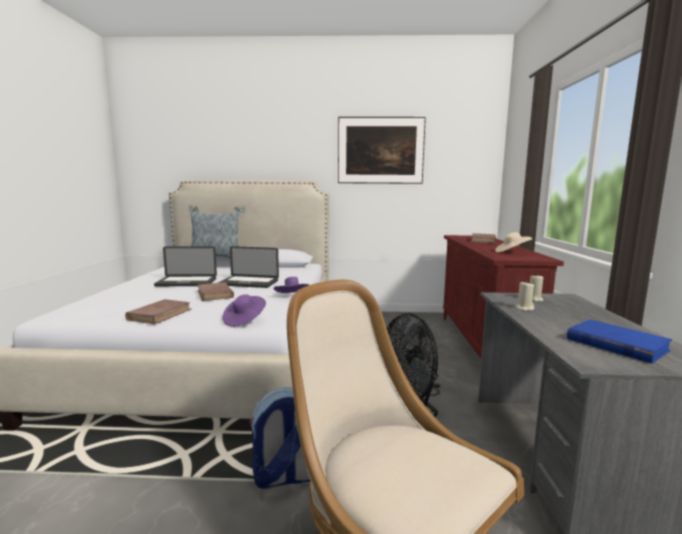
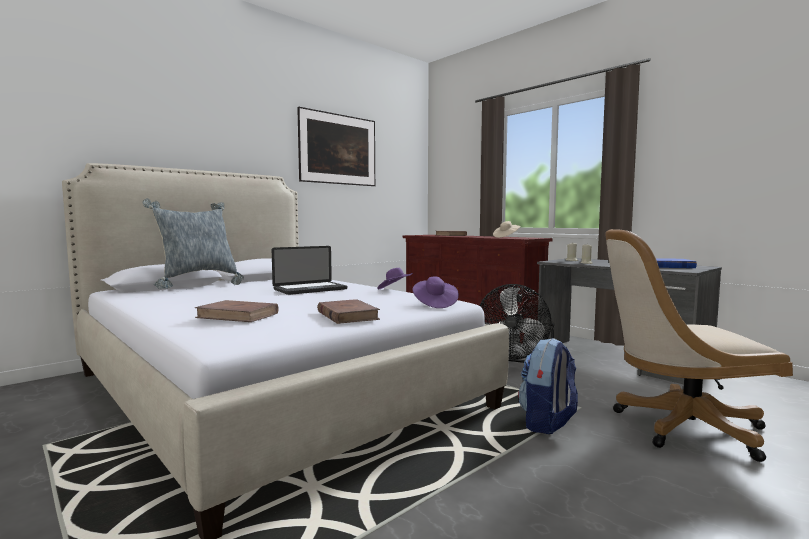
camera: 45 degrees left, 5 degrees down
(186, 282) = (237, 298): laptop -> none
(215, 294) = (321, 299): brown book -> brown book (238, 315)

